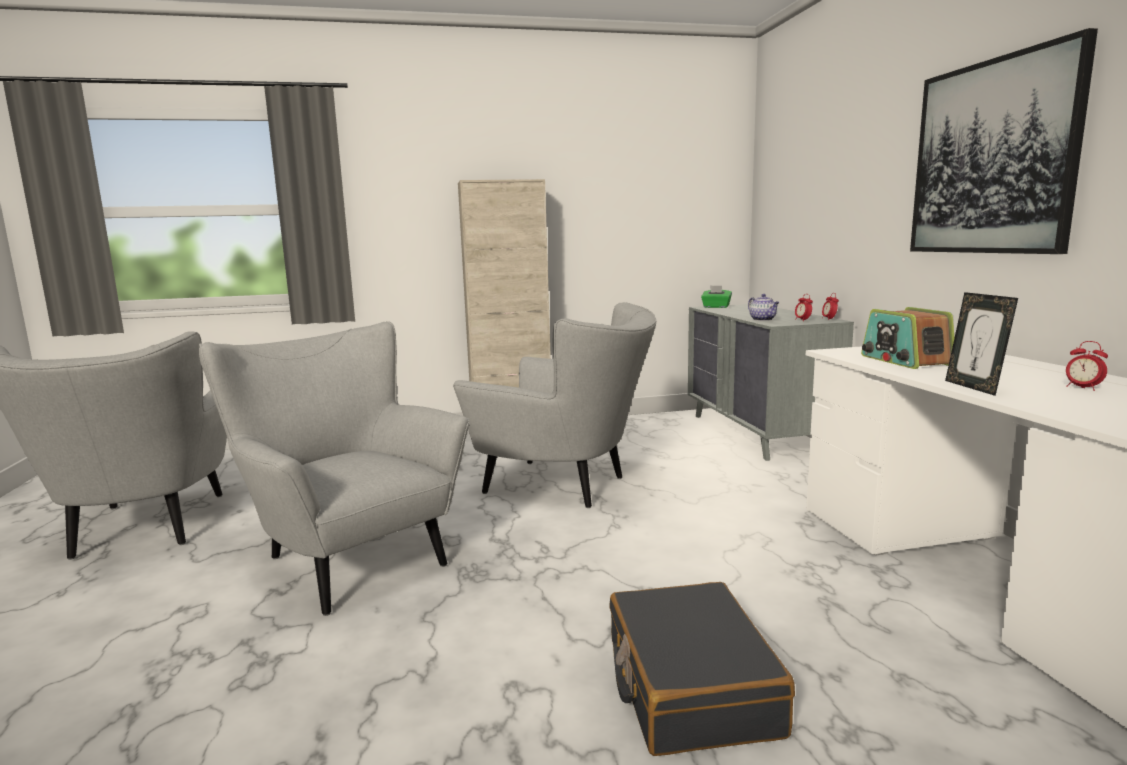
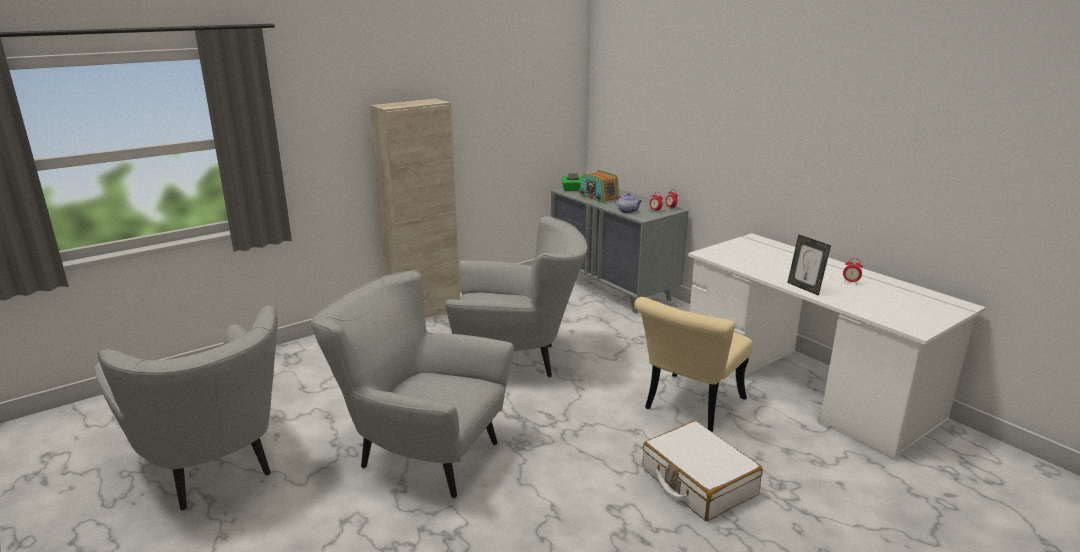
camera: 25 degrees left, 10 degrees up
(689, 686) = (698, 482): black suitcase -> white suitcase
(759, 576) = (689, 407): none -> beige chair
(905, 361) = (753, 261): radio -> radio (599, 197)
(992, 158) = (790, 126): picture -> none

